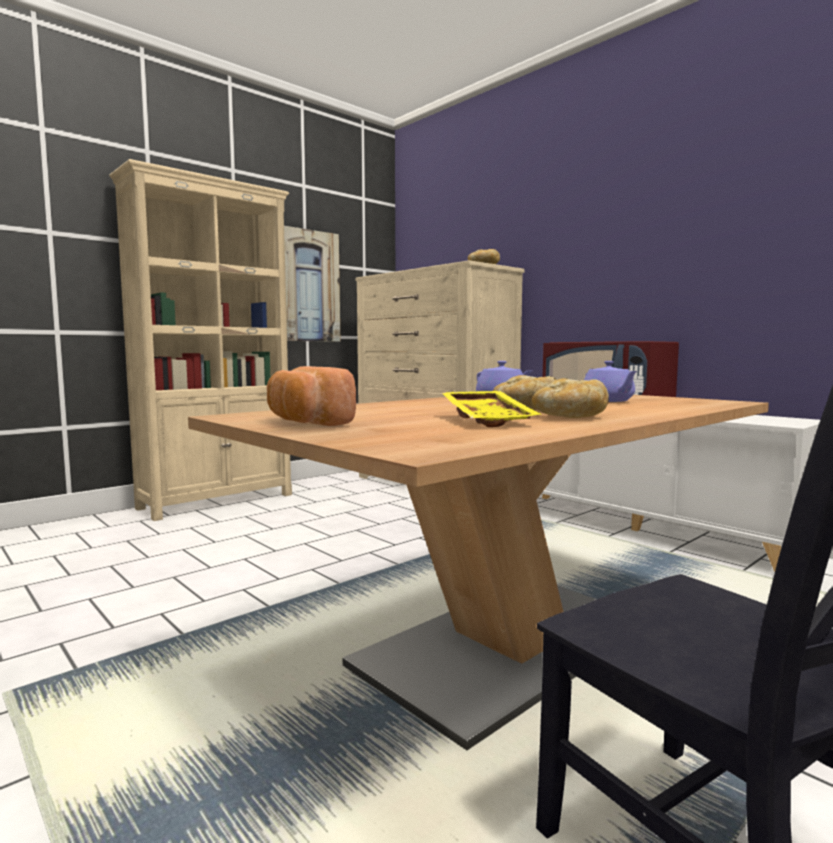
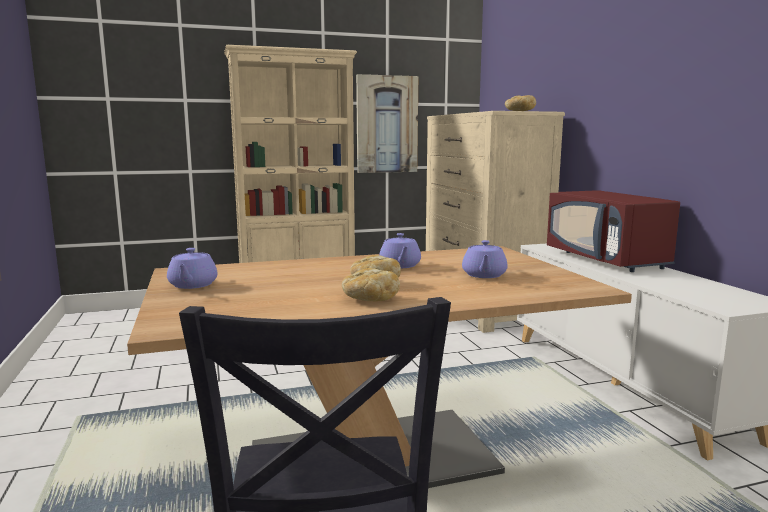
camera: 25 degrees right, 5 degrees up
(306, 422) = (192, 285): bread -> purple teapot
(489, 420) = (303, 296): yellow tray -> none

